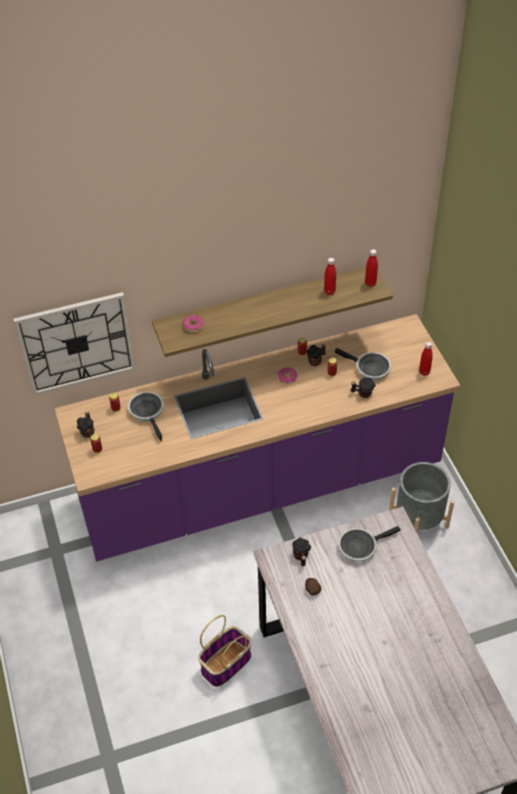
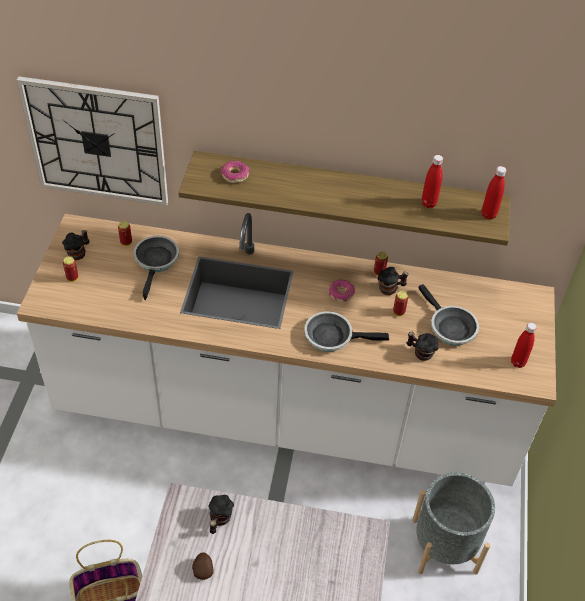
camera: 25 degrees right, 0 degrees up
(260, 486) = (286, 413): purple counter -> white counter
(360, 546) = (300, 545): frying pan -> frying pan (332, 336)

